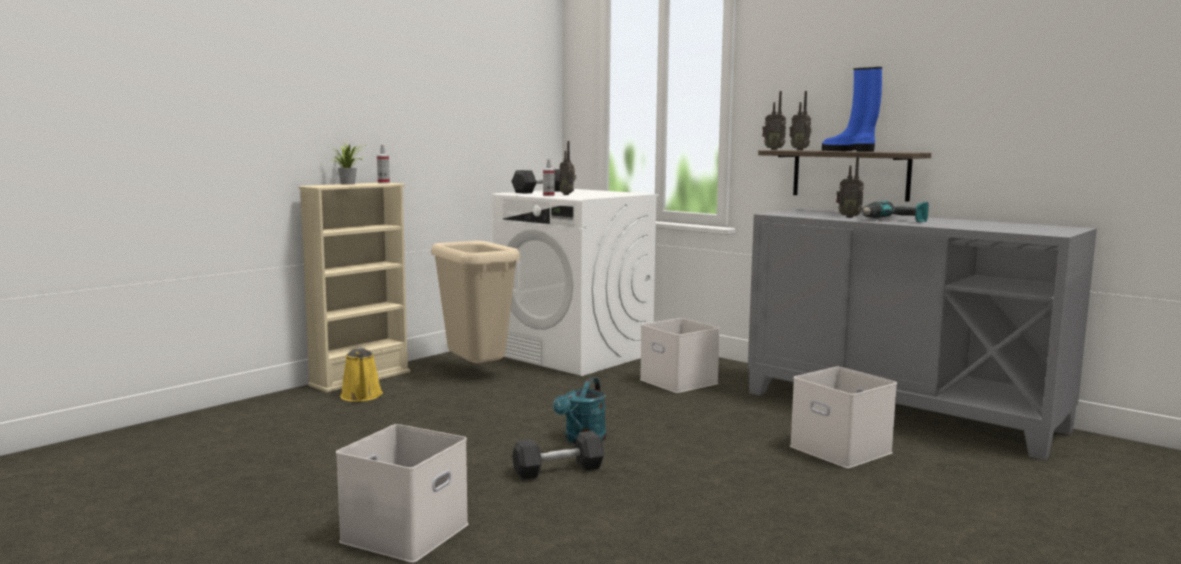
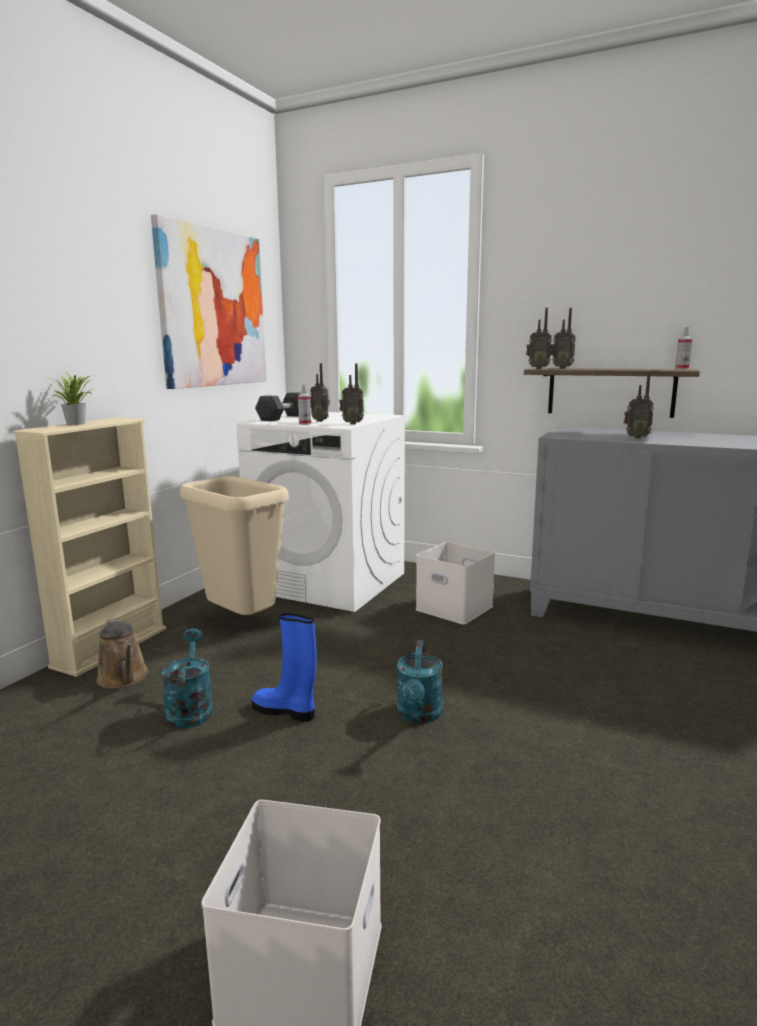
camera: 15 degrees left, 5 degrees up
(362, 396) = (124, 678): yellow watering can -> brown watering can
(383, 183) = (119, 419): spray bottle -> spray bottle (681, 369)
(403, 417) = (190, 708): none -> turquoise watering can
(485, 91) = (213, 308): none -> picture
(558, 470) = (426, 776): grey dumbbell -> none
(591, 197) = (352, 423): none -> radio
(843, 450) = (682, 686): white storage box -> none
(849, 151) = (622, 369): blue boot -> blue boot (285, 711)
(894, 220) = (689, 441): power drill -> none

